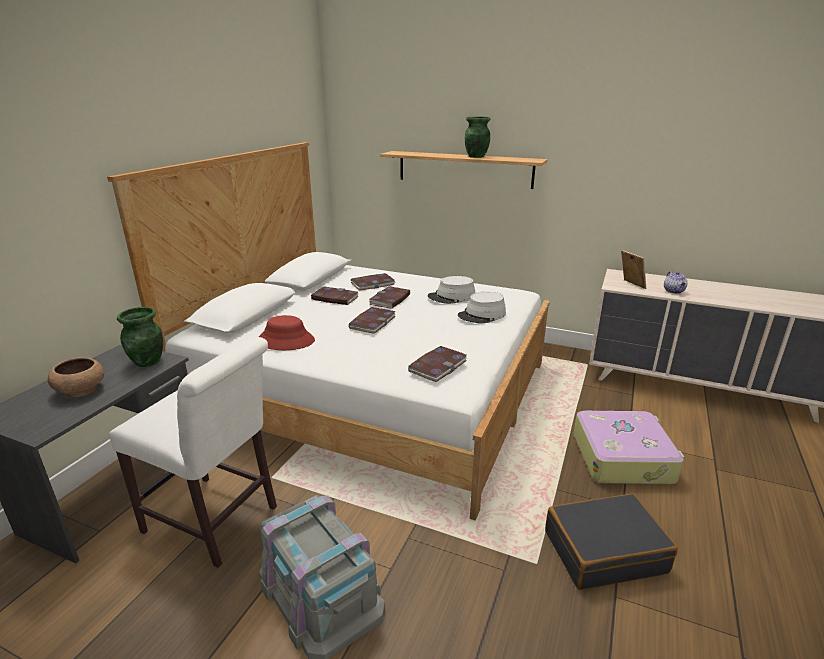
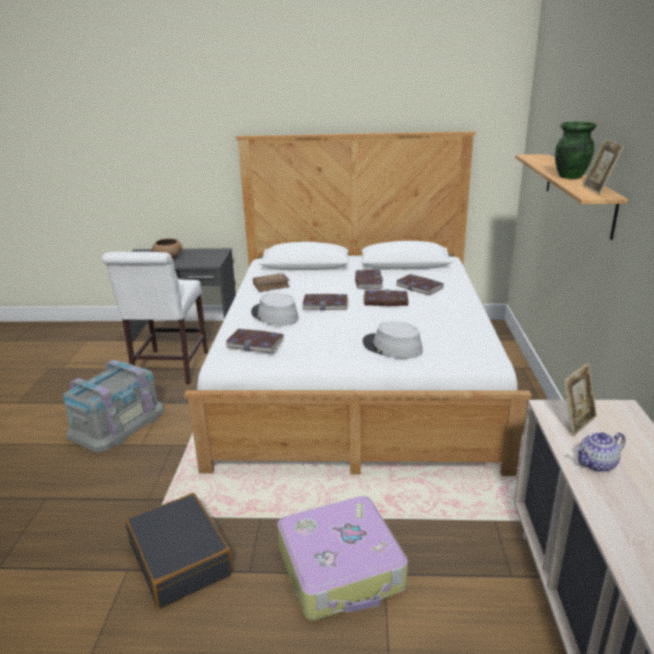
camera: 70 degrees right, 0 degrees up
(148, 362) = (208, 260): green vase -> none
(286, 341) = (271, 286): red hat -> brown book
(452, 297) = (426, 325): grey hat -> grey hat (274, 315)
(520, 158) = (598, 190): none -> picture frame

